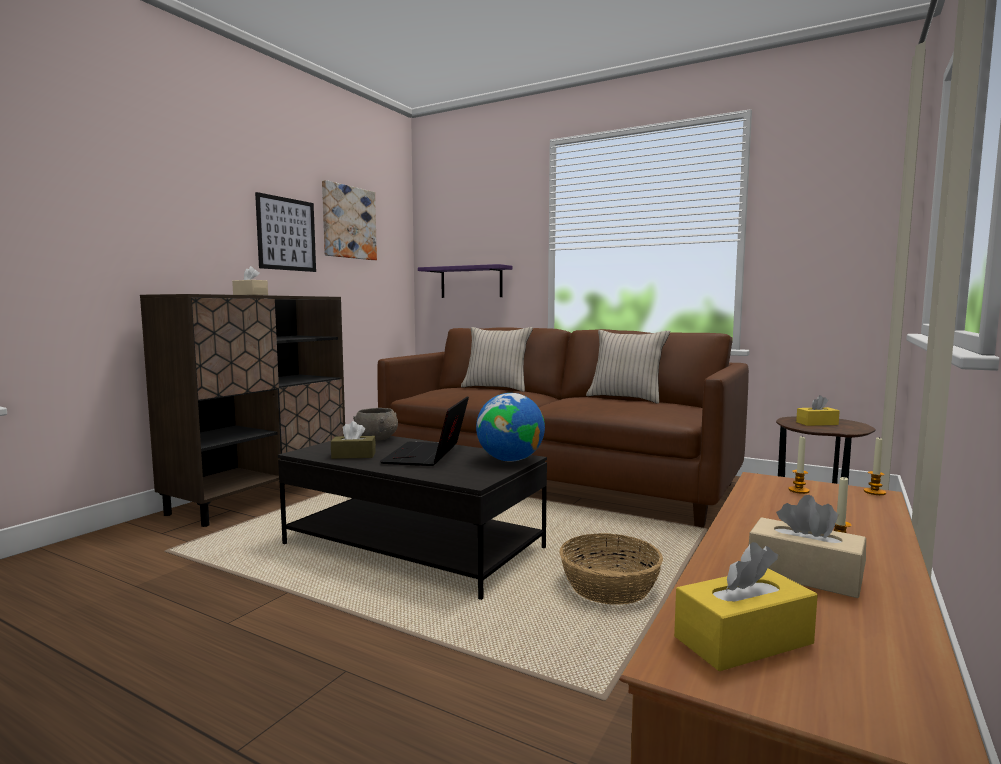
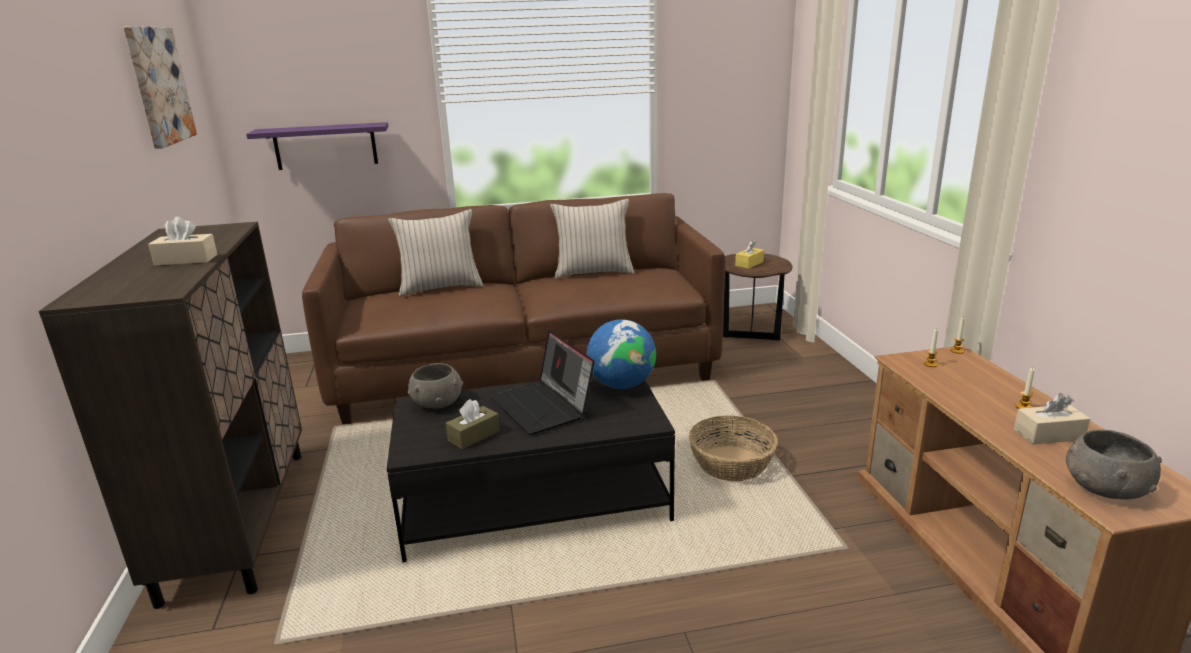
camera: 40 degrees left, 15 degrees up
(286, 234) = (117, 132): picture -> none
(743, 640) = (1104, 488): yellow tissue box -> grey bowl

